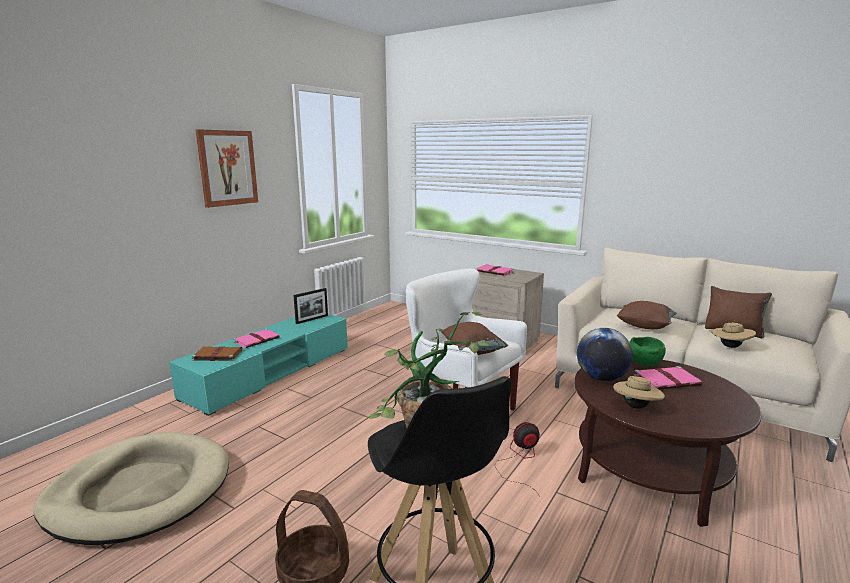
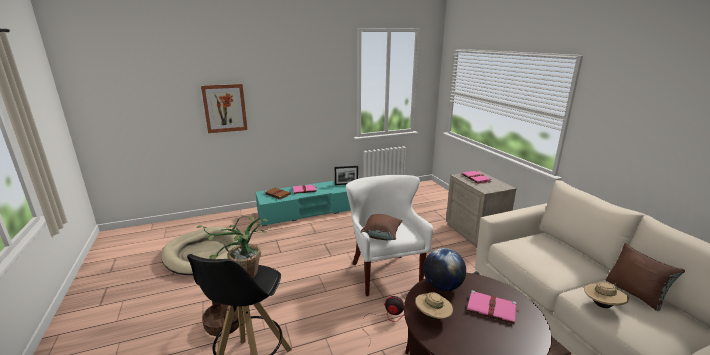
camera: 35 degrees right, 5 degrees up
(227, 168) = (304, 84): picture -> picture (225, 108)
(644, 363) = (497, 288): green bowl -> none
(645, 326) = (546, 259): brown pillow -> none

